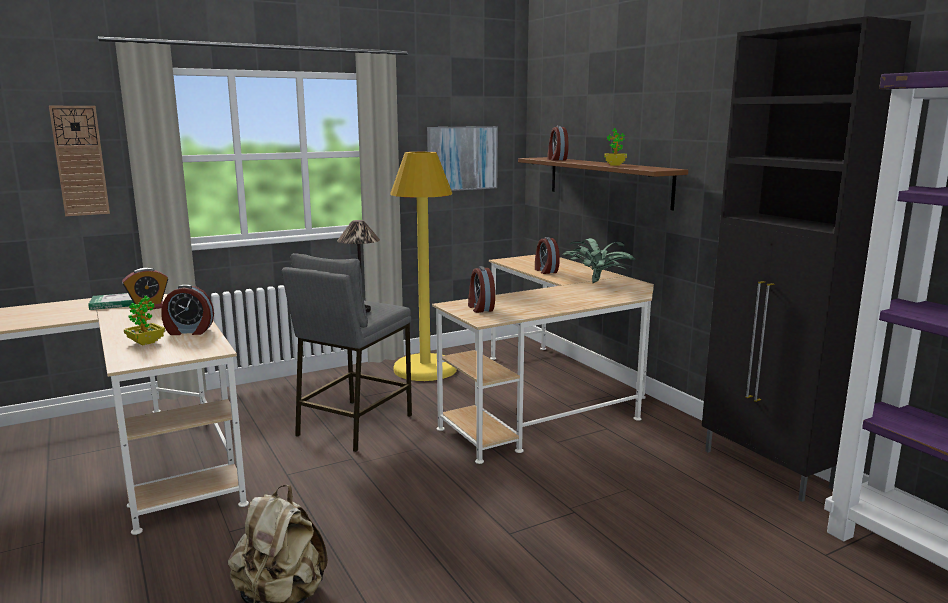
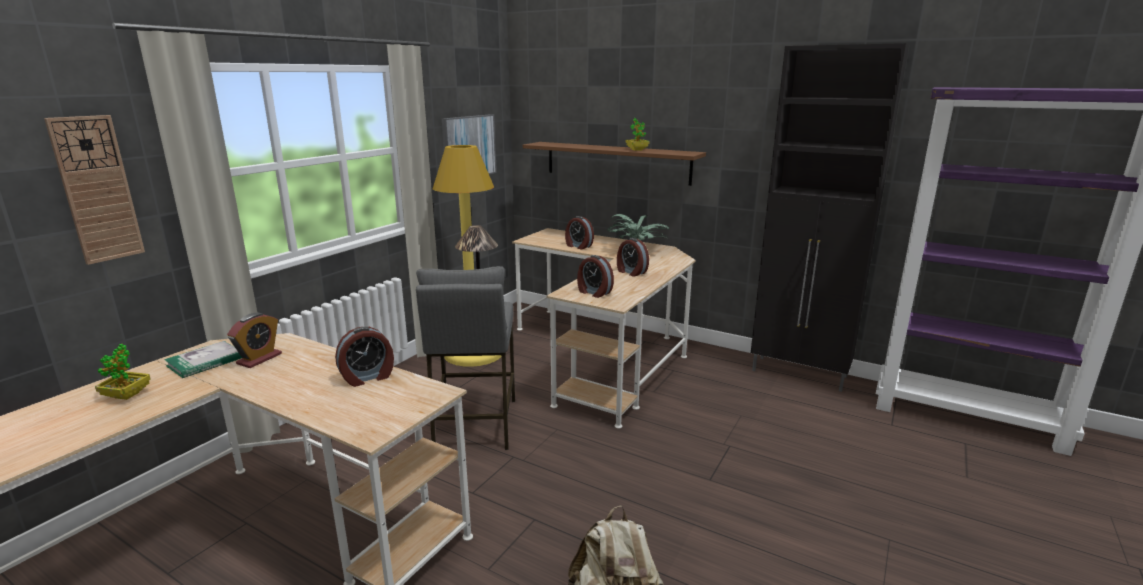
camera: 30 degrees left, 5 degrees up
(146, 342) = (343, 403): potted plant -> potted plant (127, 395)
(556, 159) = (564, 145): alarm clock -> alarm clock (631, 272)

